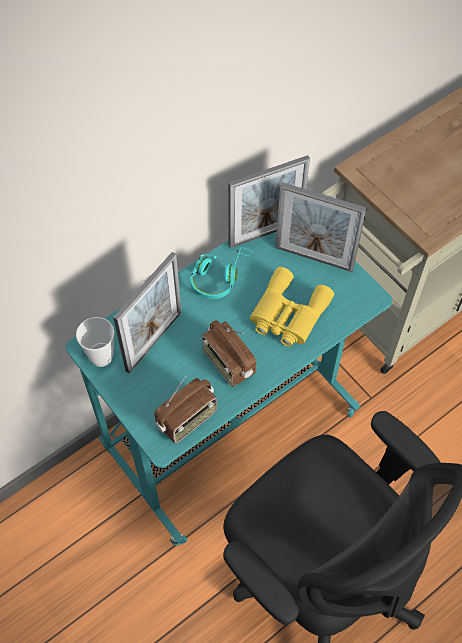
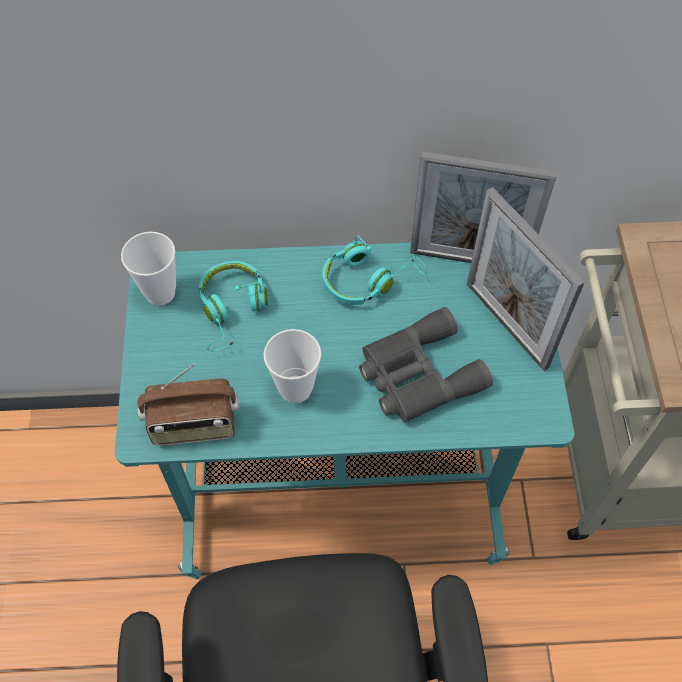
camera: 35 degrees right, 0 degrees up
(154, 341) = (232, 310): picture frame -> turquoise headphones
(228, 363) = (295, 389): radio -> cup
(287, 314) = (417, 374): yellow binoculars -> grey binoculars

